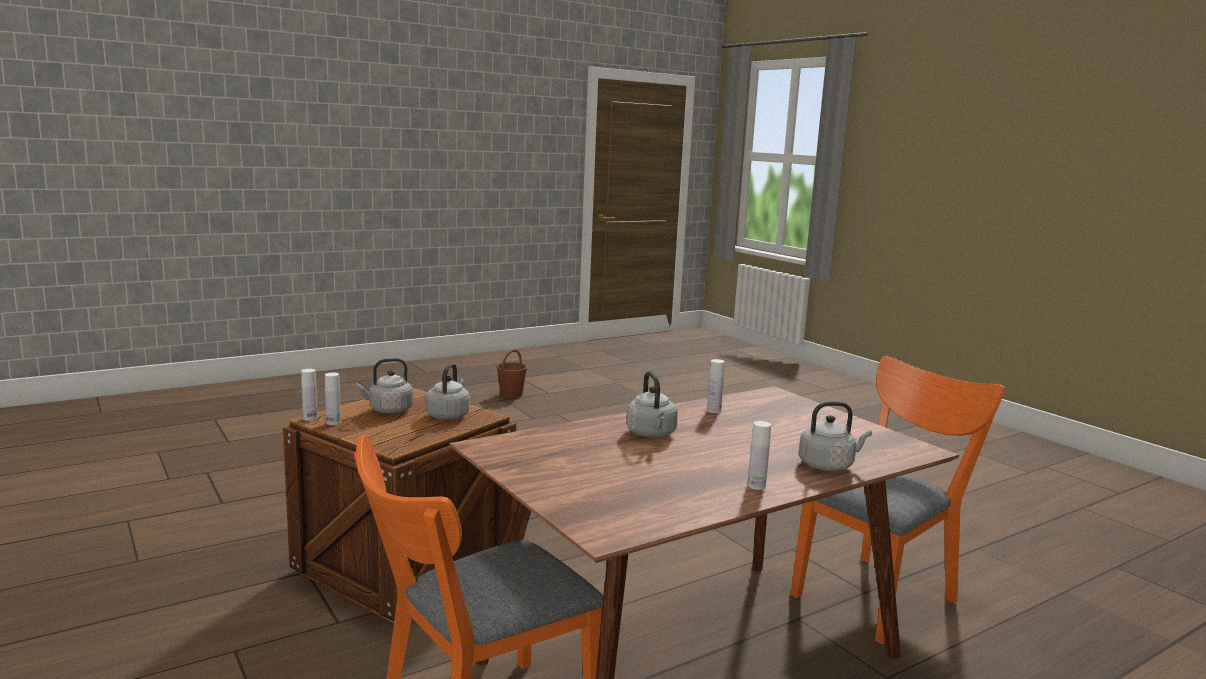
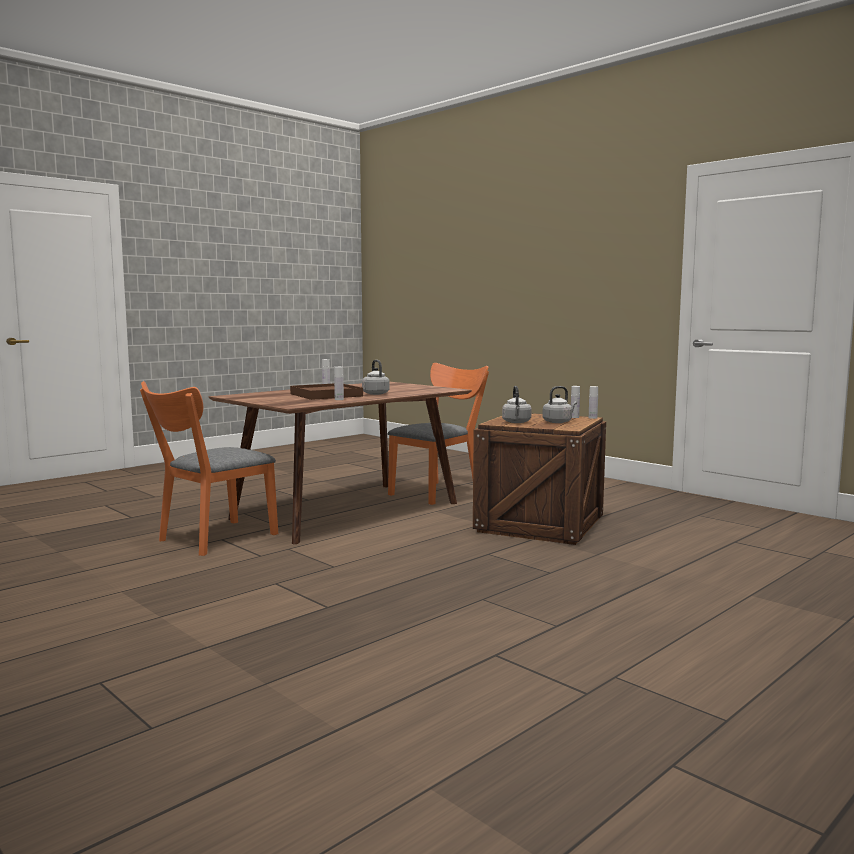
camera: 170 degrees right, 5 degrees down
(511, 395) = (735, 741): brown bucket -> none
(741, 434) = (326, 395): none -> brown tray
(828, 465) = (287, 391): grey kettle -> none

